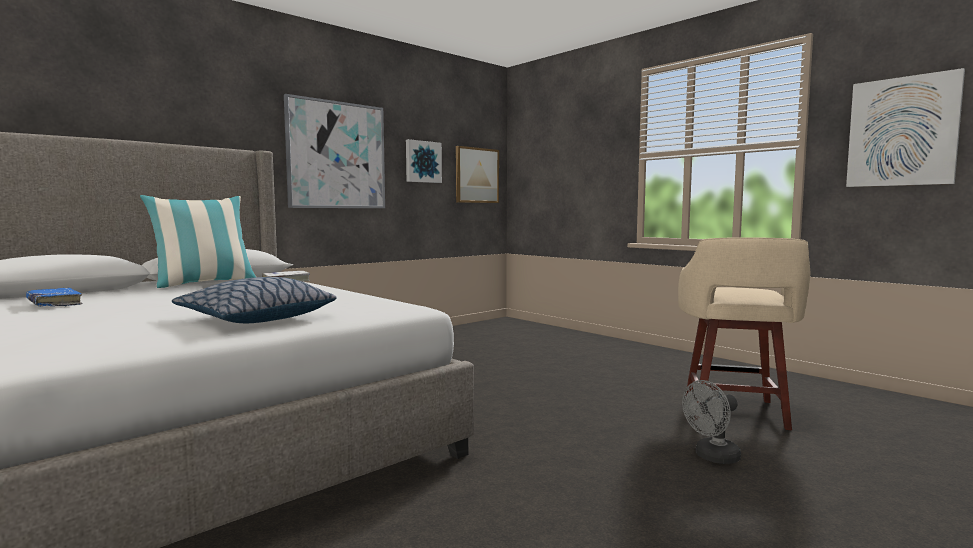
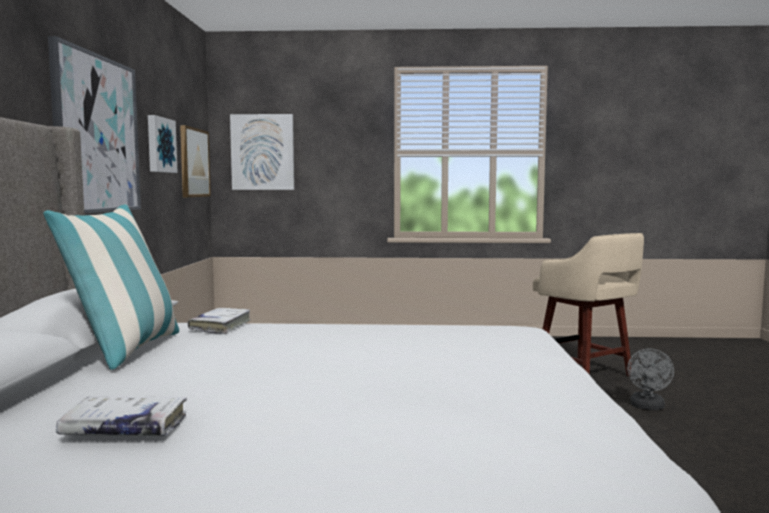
camera: 45 degrees left, 0 degrees up
(54, 303) = (125, 429): blue book -> white book
(255, 318) = (495, 369): pillow -> none
(902, 132) = (609, 150): picture -> picture (262, 152)

